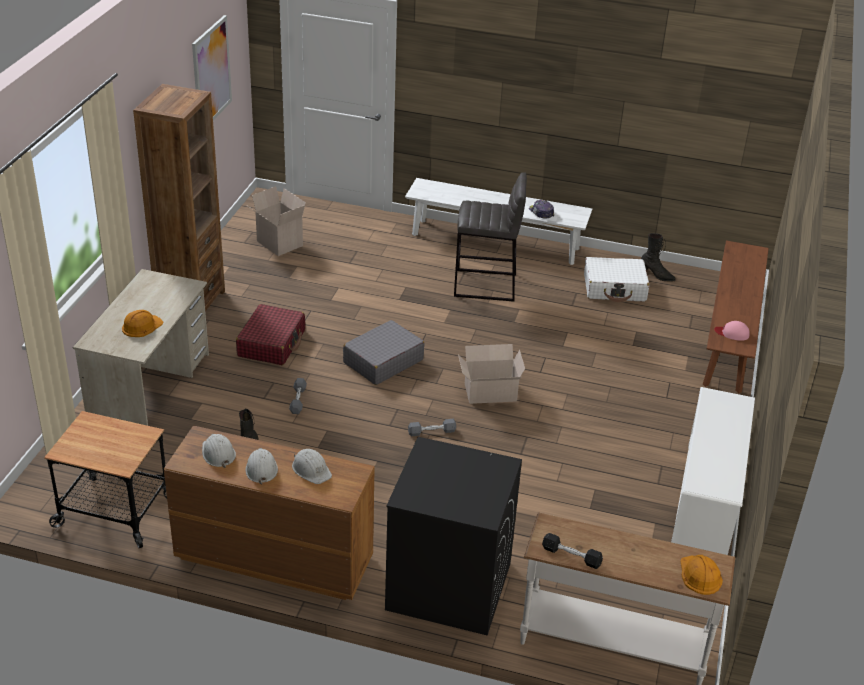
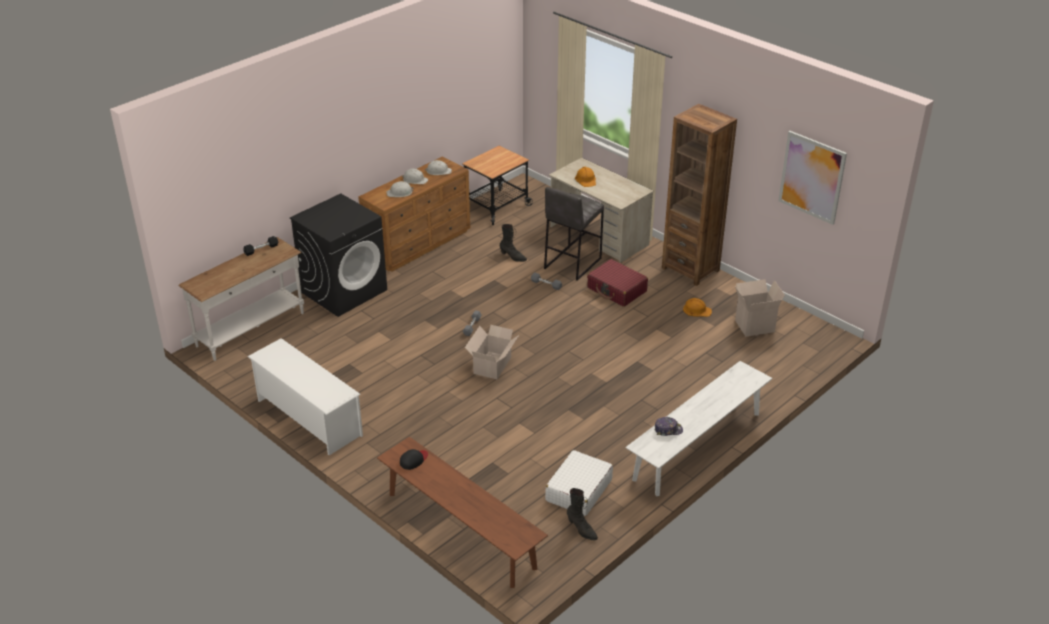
camera: 120 degrees right, 0 degrees up
(383, 361) = (562, 330): grey suitcase -> none
(486, 285) = (629, 413): grey stool -> grey stool (572, 263)
(656, 275) = (581, 529): black boot -> black boot turned 105 degrees counterclockwise
(699, 575) = (204, 283): orange hard hat -> orange hard hat (697, 310)
(732, 333) = (413, 460): pink cap -> black cap

